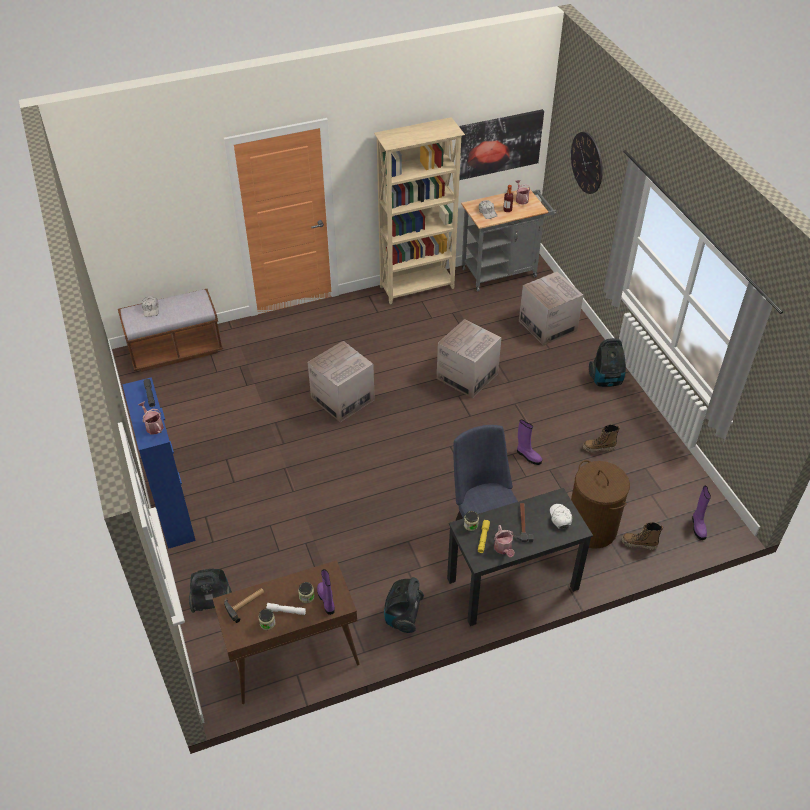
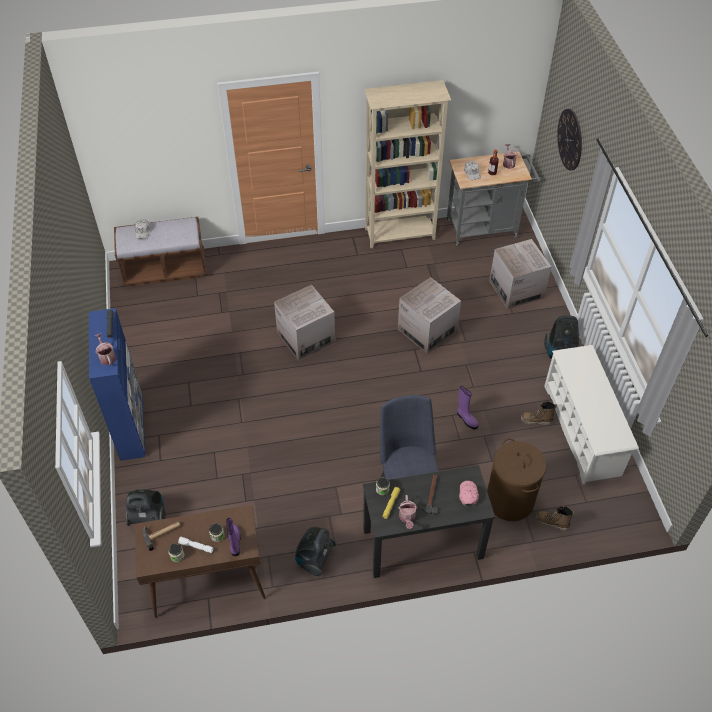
camera: 10 degrees right, 5 degrees up
(499, 144) = (491, 108): picture -> none
(560, 518) = (468, 495): white cap -> pink cap
(647, 451) = (582, 430): none -> white shoe rack
(698, 526) = (613, 514): purple boot -> none

